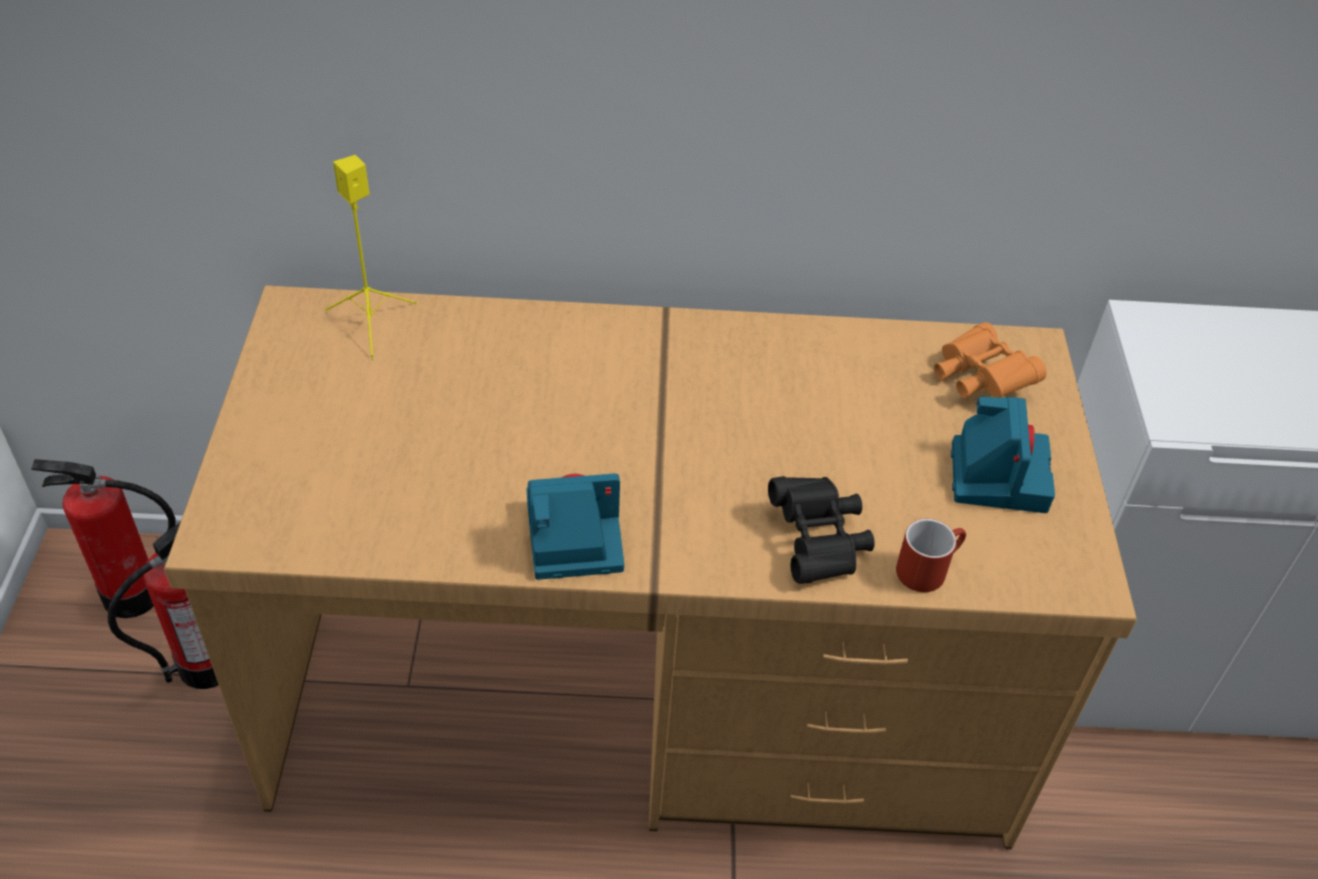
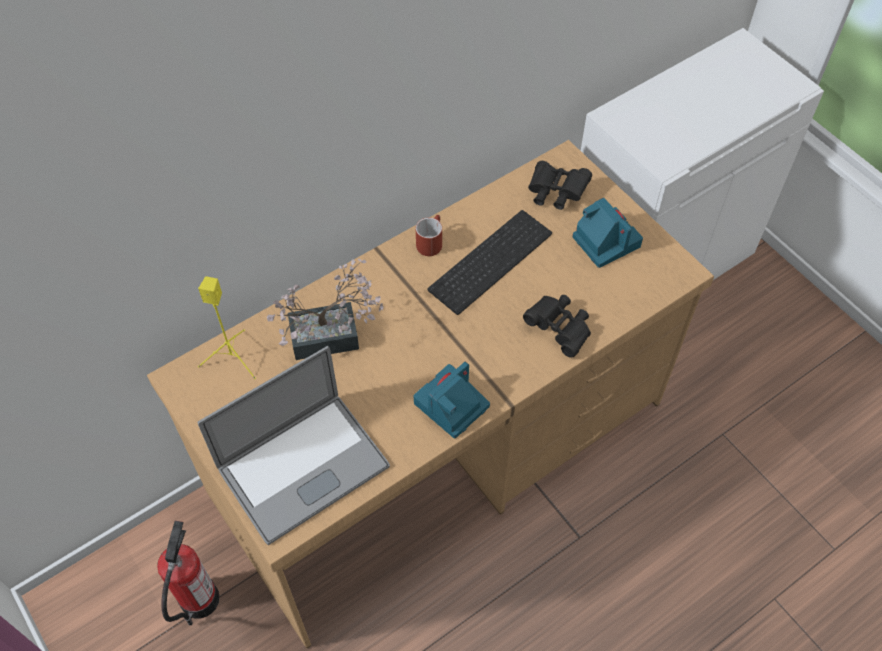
camera: 35 degrees left, 10 degrees up
(132, 596) = (116, 595): fire extinguisher -> none
(319, 487) = (303, 467): none -> laptop
(510, 371) = (333, 336): none -> potted plant
(804, 403) = (489, 259): none -> keyboard
(927, 567) = (615, 310): red mug -> red mug (430, 241)
(979, 379) = (555, 193): orange binoculars -> black binoculars

